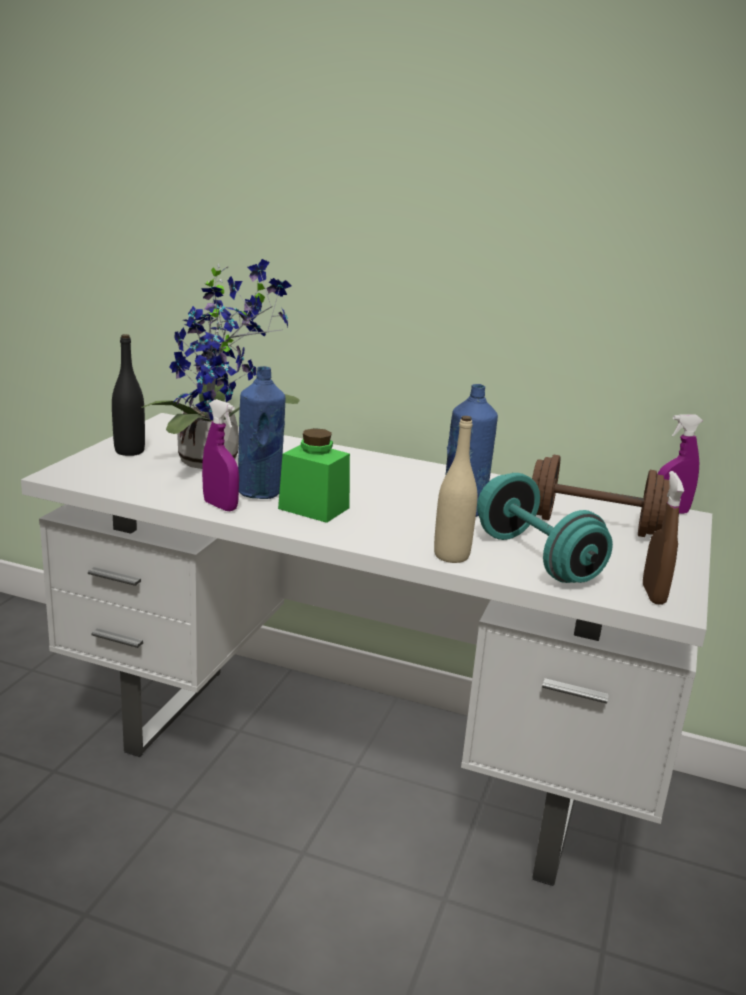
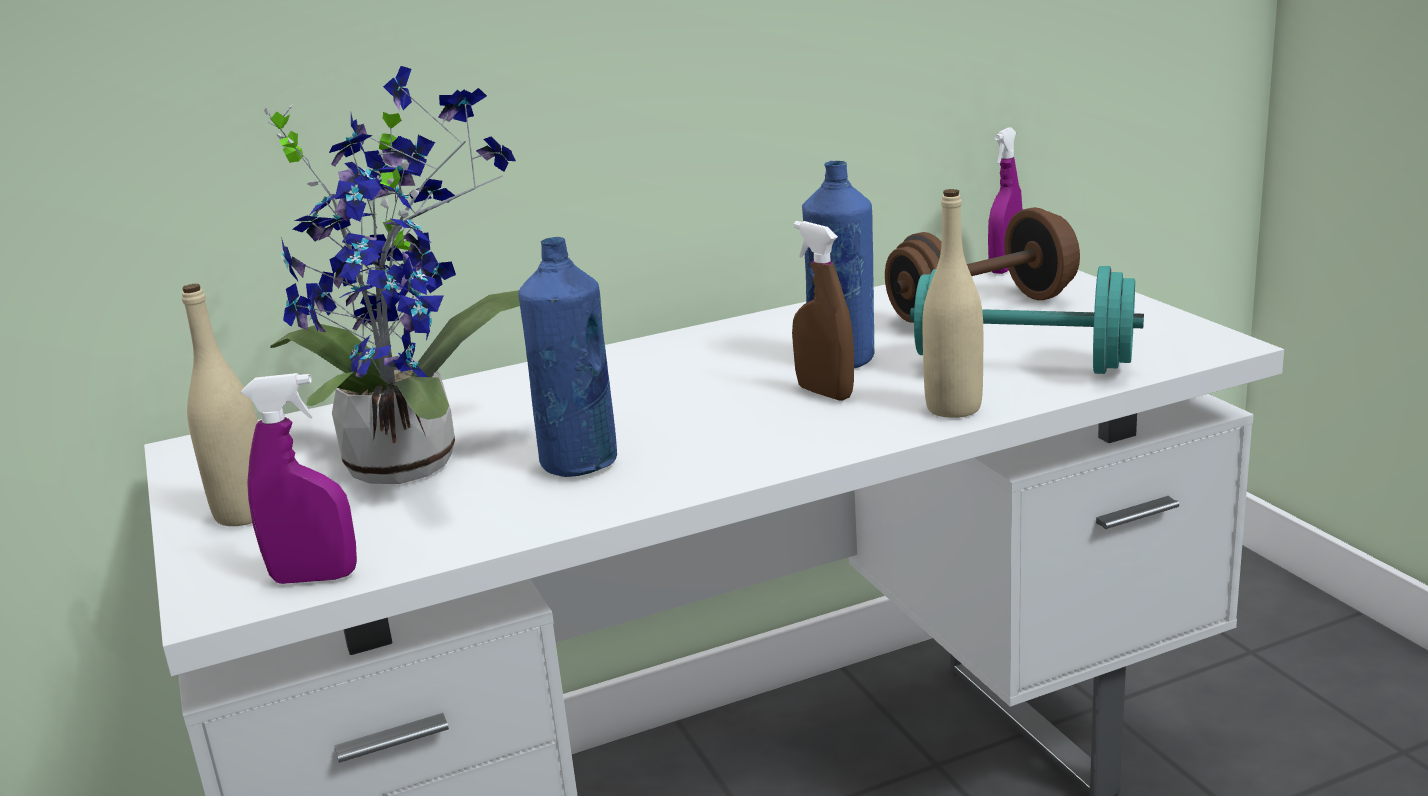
camera: 40 degrees left, 0 degrees up
(129, 451) = (244, 514): black bottle -> beige bottle
(220, 506) = (575, 504): purple spray bottle -> purple spray bottle (315, 577)
(314, 508) = (690, 443): green jar -> none
(653, 594) = (1183, 343): brown spray bottle -> brown spray bottle (824, 392)

